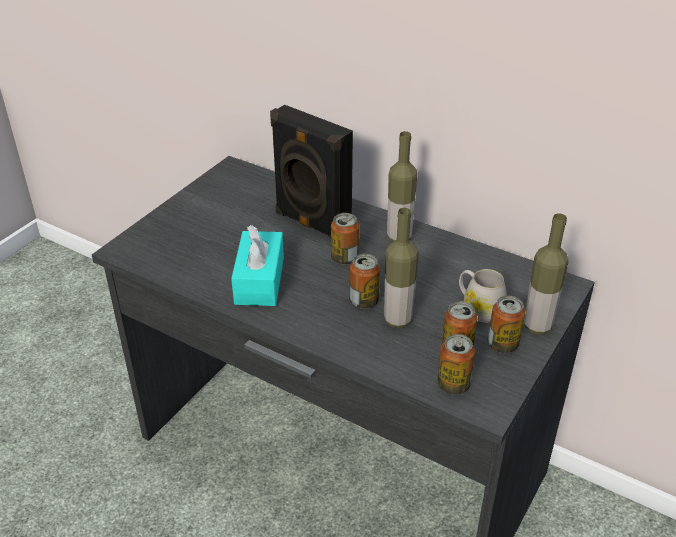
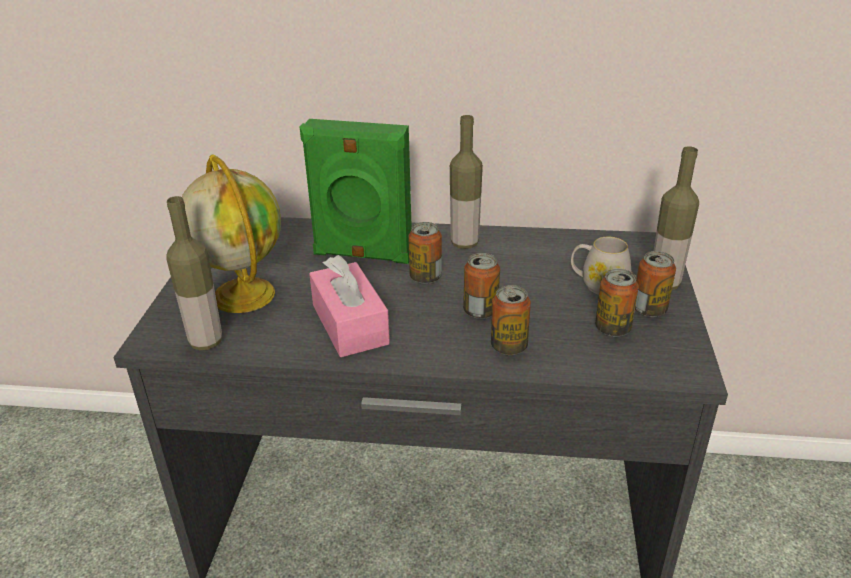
camera: 25 degrees left, 5 degrees down
(202, 231) = (242, 294): none -> globe
(259, 280) = (350, 324): turquoise tissue box -> pink tissue box
(311, 224) = (362, 255): black speaker -> green speaker
(398, 320) = (530, 318): bottle -> bottle (206, 342)
(453, 385) = (638, 361): can -> can (508, 346)

